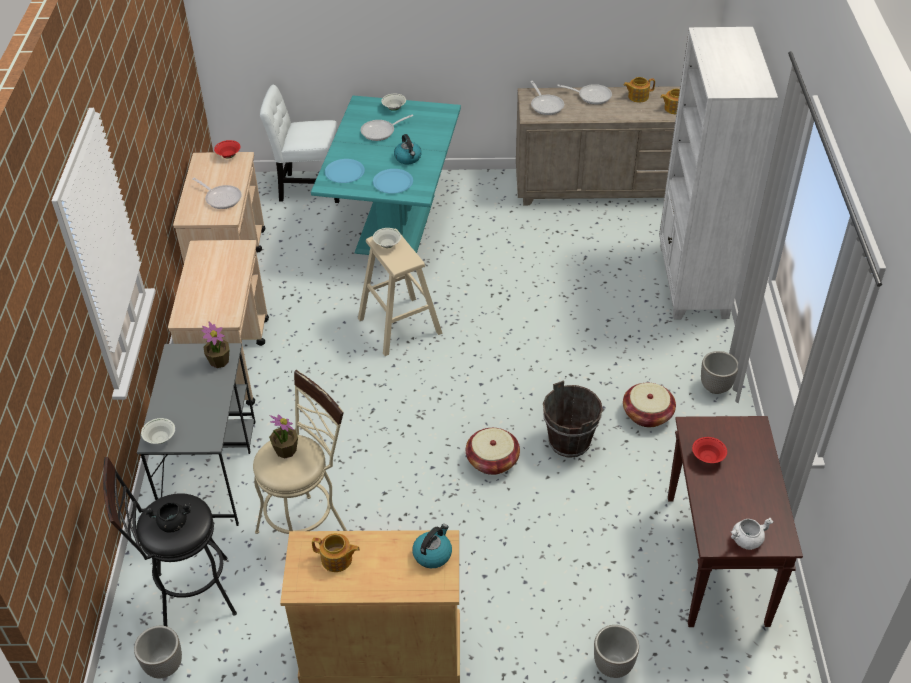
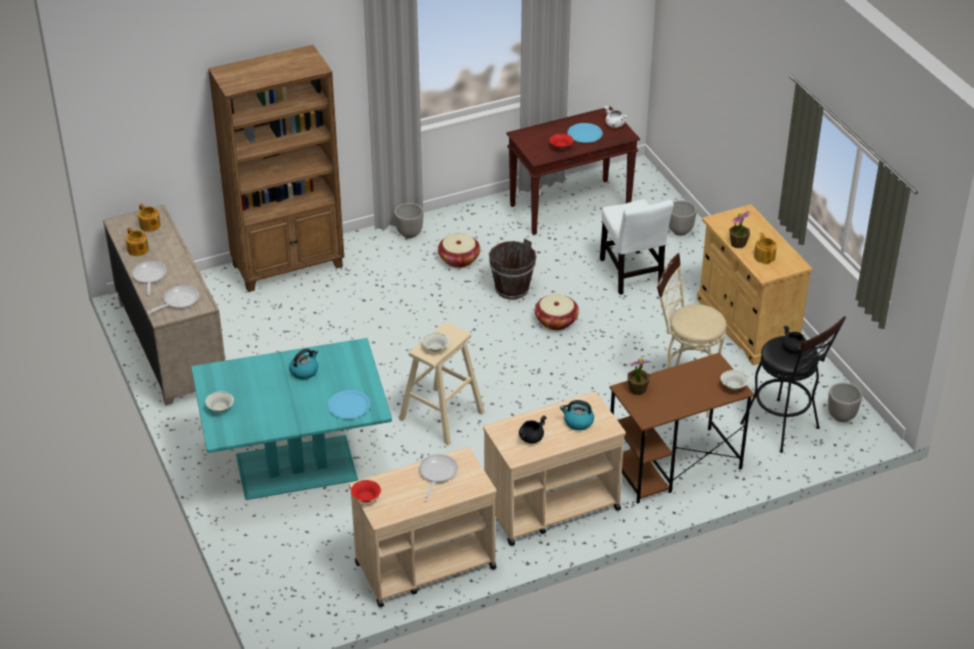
camera: 115 degrees left, 5 degrees down
(211, 470) = (673, 465): grey desk -> brown desk
(214, 263) = (531, 438): none -> black cooking pot
(285, 450) = (693, 321): potted plant -> potted plant (738, 243)
(308, 188) = (267, 556): white chair -> white chair (631, 275)
(381, 132) = (268, 404): frying pan -> none
(393, 182) = (348, 369): blue plate -> blue plate (584, 134)
(432, 554) = (728, 222): kettle -> kettle (578, 422)
(692, 282) = (289, 266): white bookcase -> brown bookcase

